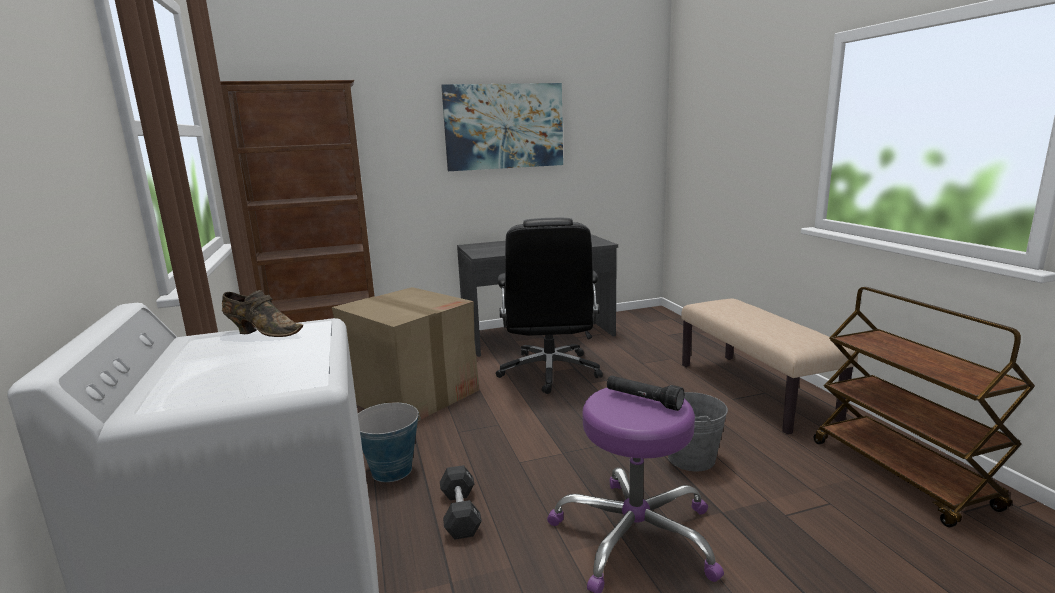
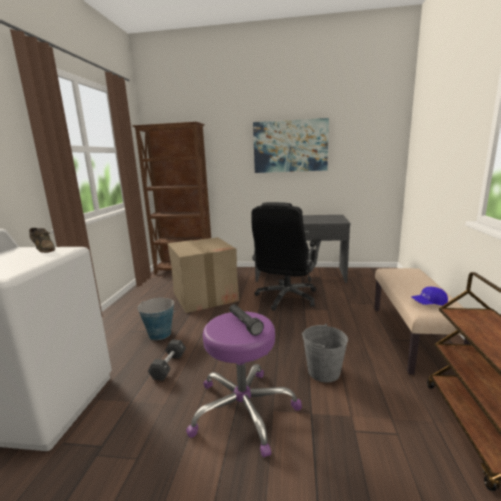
camera: 25 degrees right, 0 degrees up
(794, 337) = (428, 303): none -> blue cap

